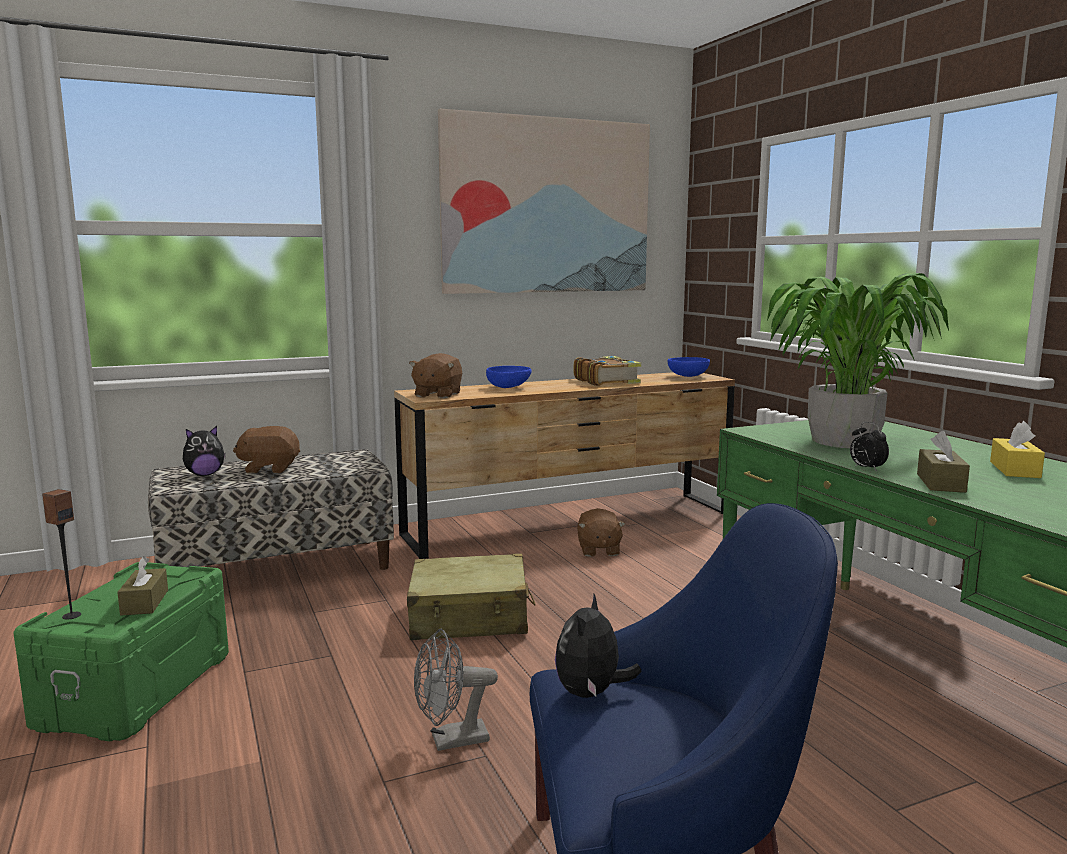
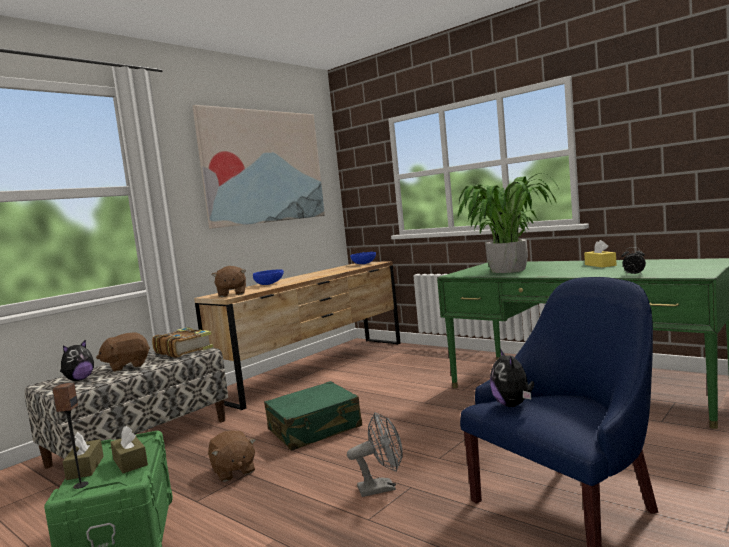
camera: 25 degrees left, 5 degrees down
(451, 741) = (382, 487): grey fan -> grey fan turned 150 degrees counterclockwise
(470, 617) = (315, 429): beige suitcase -> green suitcase
(598, 550) = (350, 377): brown plush toy -> brown plush toy (233, 471)
(606, 381) = (322, 272): book -> book (184, 350)
(866, 468) = (542, 276): alarm clock -> alarm clock (633, 275)
(940, 483) = (583, 274): brown tissue box -> brown tissue box (85, 468)

